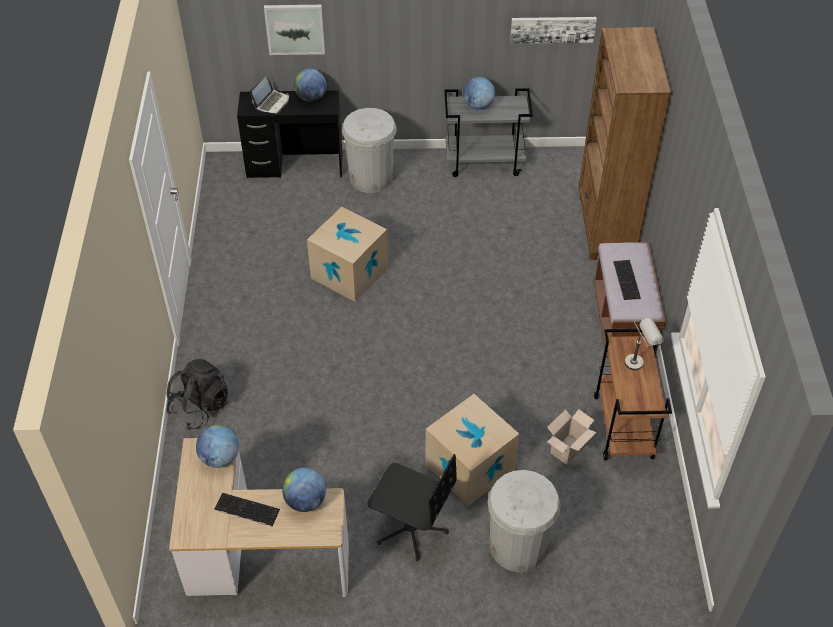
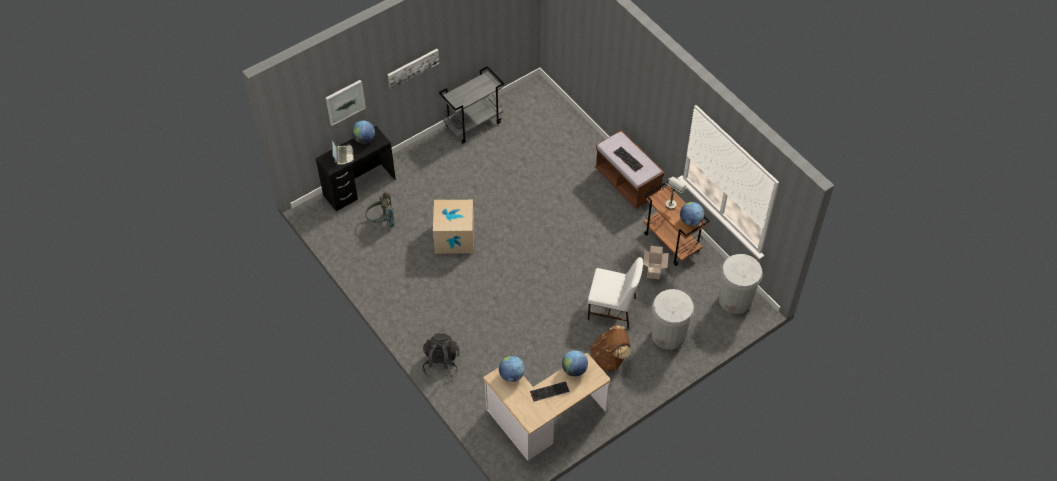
camera: 35 degrees left, 5 degrees up
(284, 212) = (381, 221): none -> grey backpack
(371, 178) = (414, 170): white trash can -> white trash can (735, 300)
(411, 528) = (609, 358): black office chair -> brown backpack
(470, 467) = (613, 309): cardboard box -> white chair
(478, 105) = (465, 92): globe -> globe (690, 221)
(552, 29) = (495, 25): picture -> picture (413, 67)
(605, 228) = (575, 130): brown bookcase -> none

